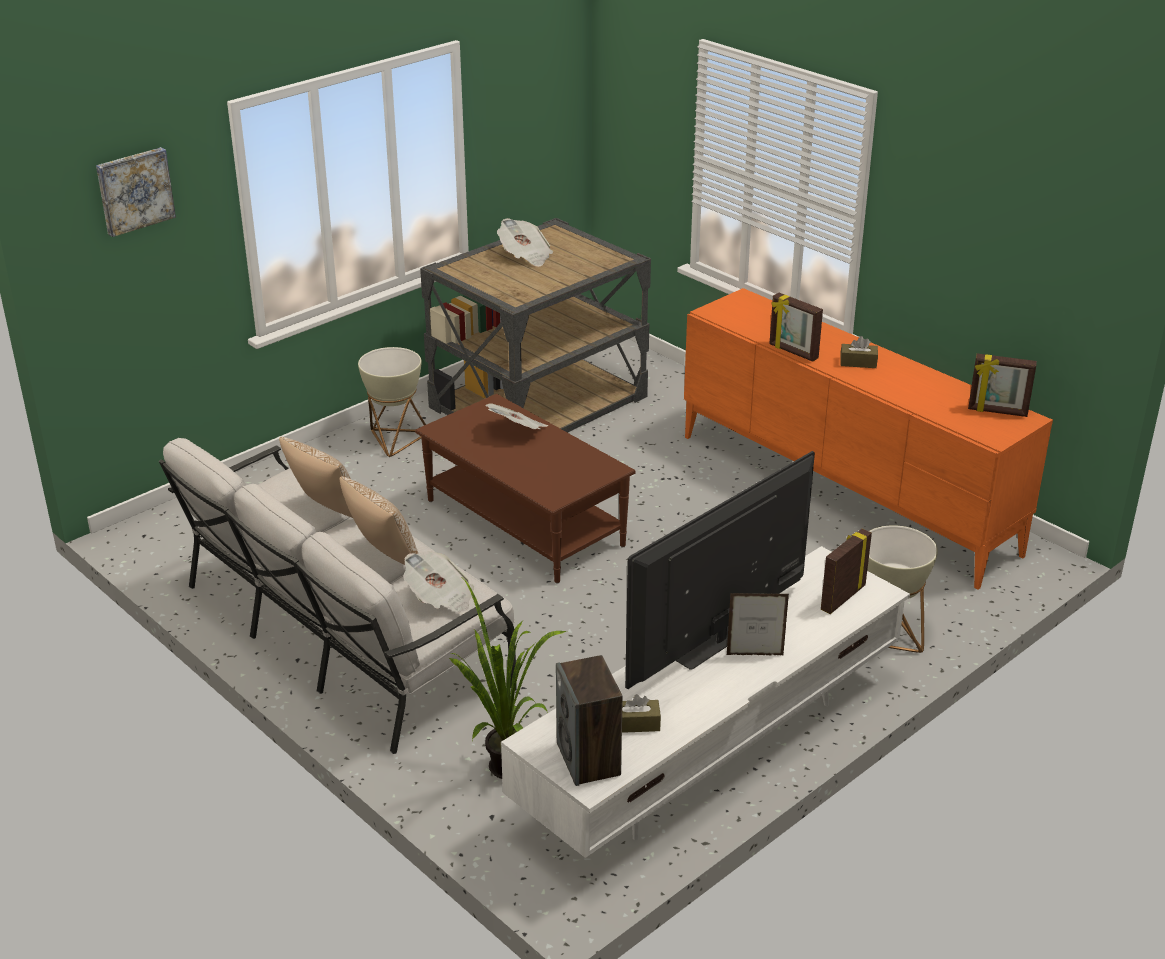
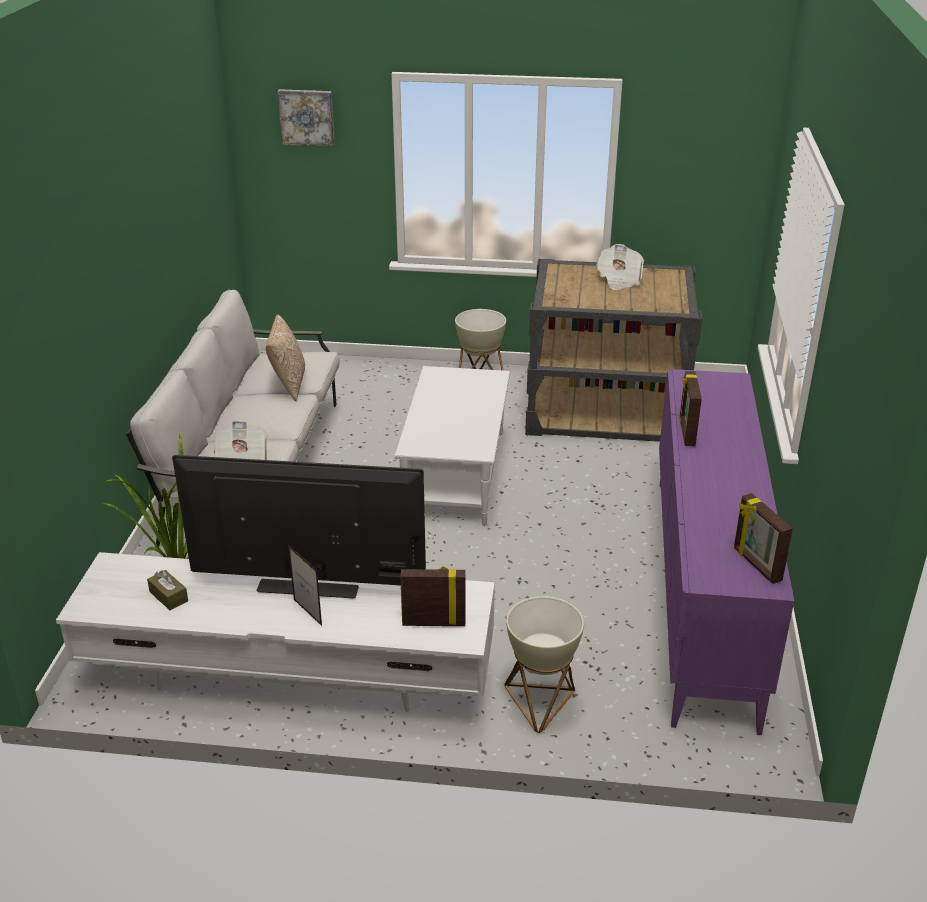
camera: 50 degrees right, 0 degrees up
(384, 560) = (262, 425): pillow -> none
(517, 431) = (474, 398): newspaper -> none
(523, 522) = (456, 473): brown coffee table -> white coffee table
(589, 760) = (109, 595): speaker -> none
(847, 493) = (704, 593): orange cabinet -> purple cabinet
(858, 362) = (721, 466): brown tissue box -> none

